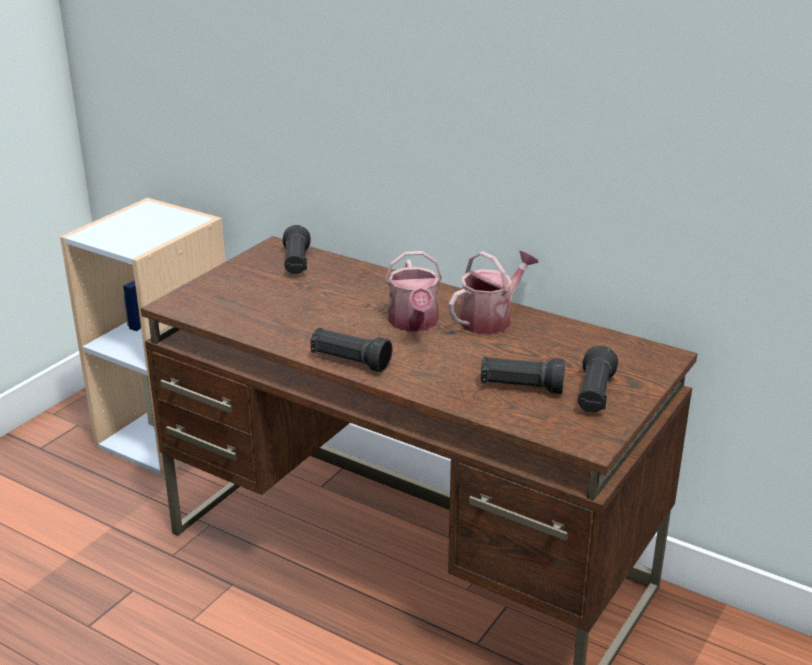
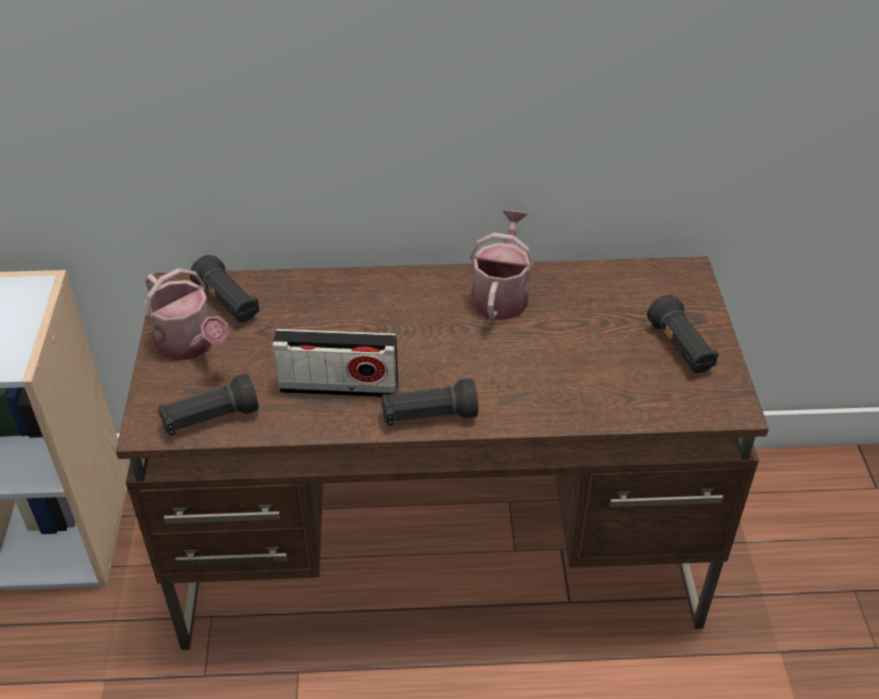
camera: 35 degrees left, 15 degrees up
(310, 326) = (339, 387): none -> radio
(414, 323) = (437, 334): watering can -> watering can (190, 345)
(521, 387) = (613, 370): black flashlight -> black flashlight (210, 419)

